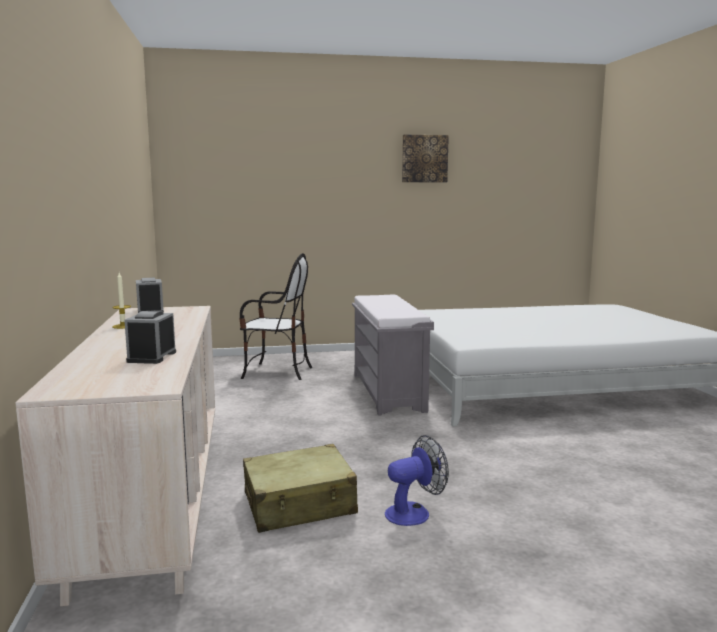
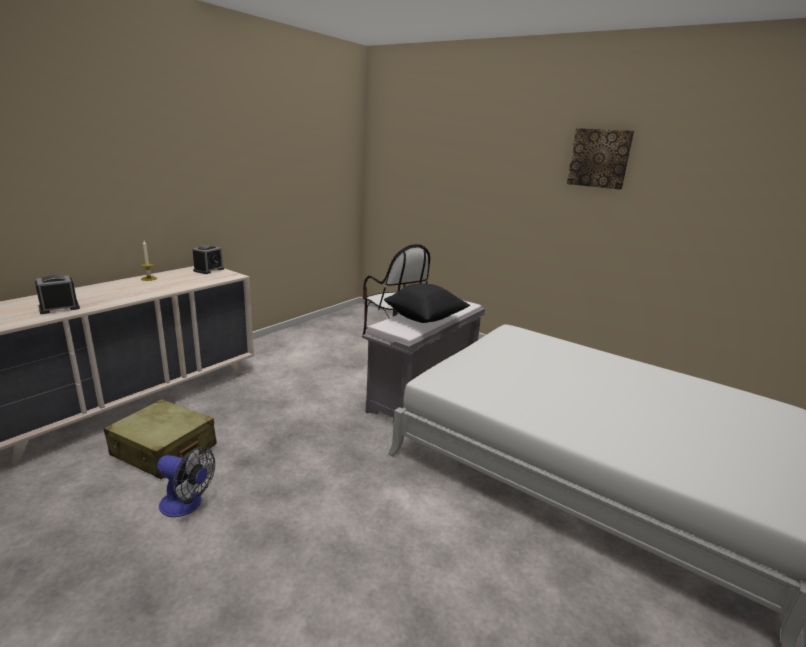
camera: 45 degrees right, 10 degrees up
(397, 307) = (425, 319): none -> black pillow

